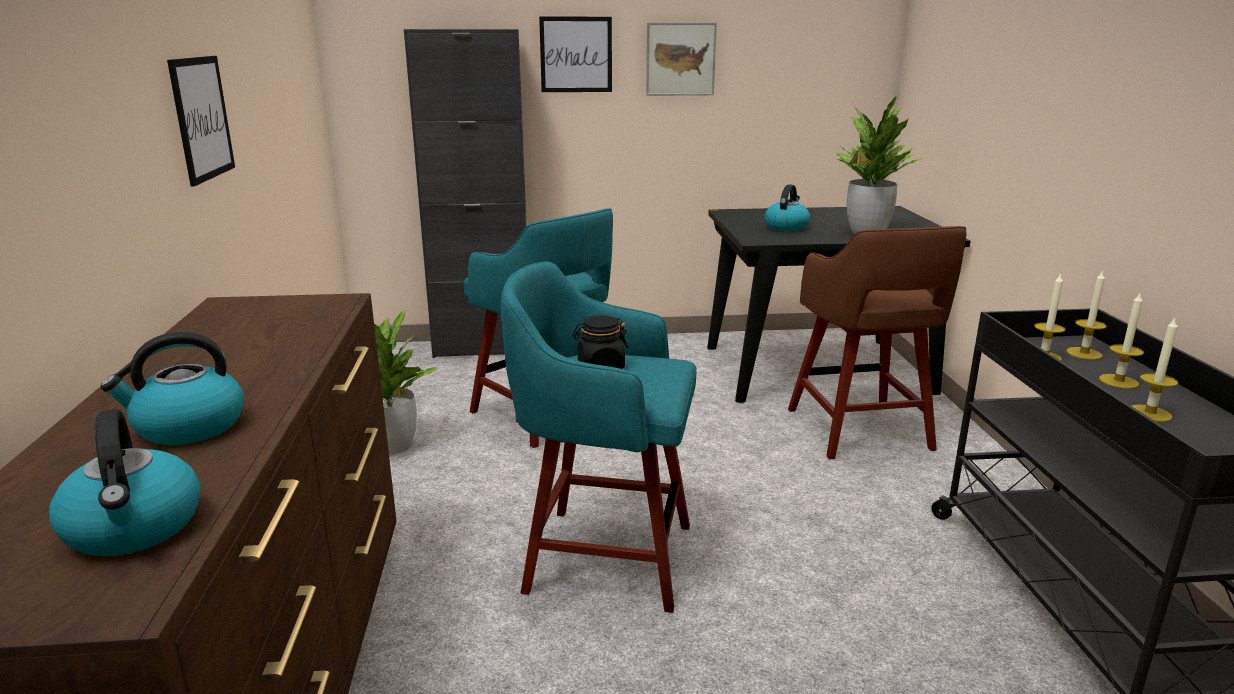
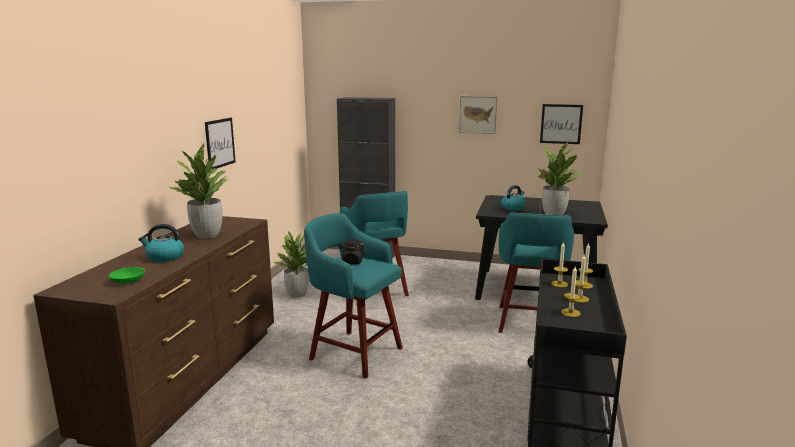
camera: 20 degrees right, 5 degrees down
(135, 528) = (129, 281): kettle -> green bowl
(257, 349) = (207, 235): none -> potted plant
(576, 54) = (423, 111): picture -> picture (561, 124)
(860, 431) = (529, 322): brown stool -> turquoise stool

